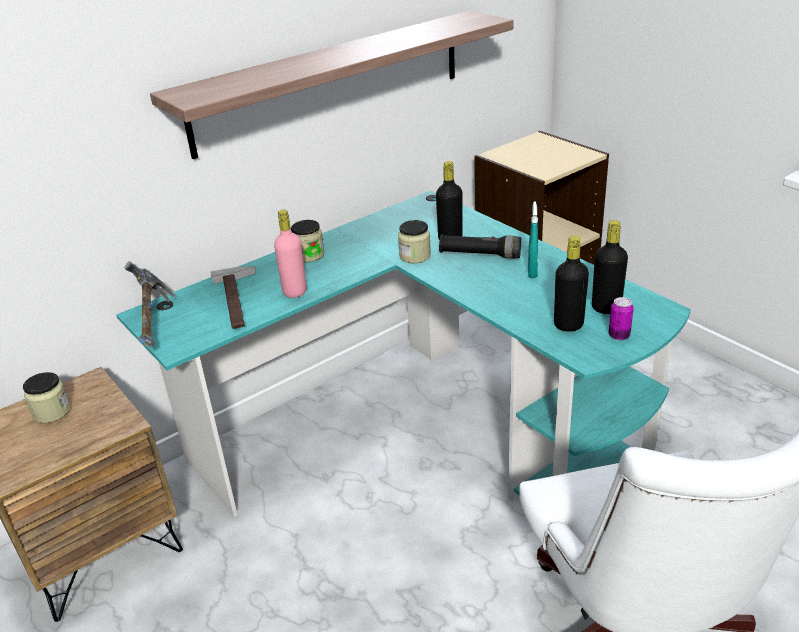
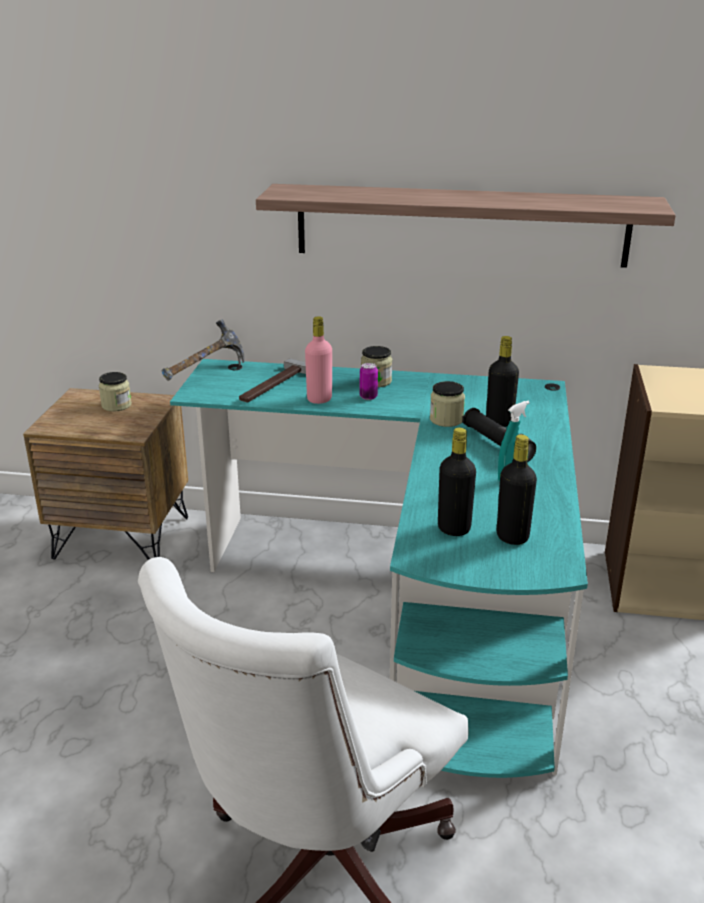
camera: 45 degrees right, 5 degrees down
(619, 335) = (476, 560): can -> can (368, 397)

